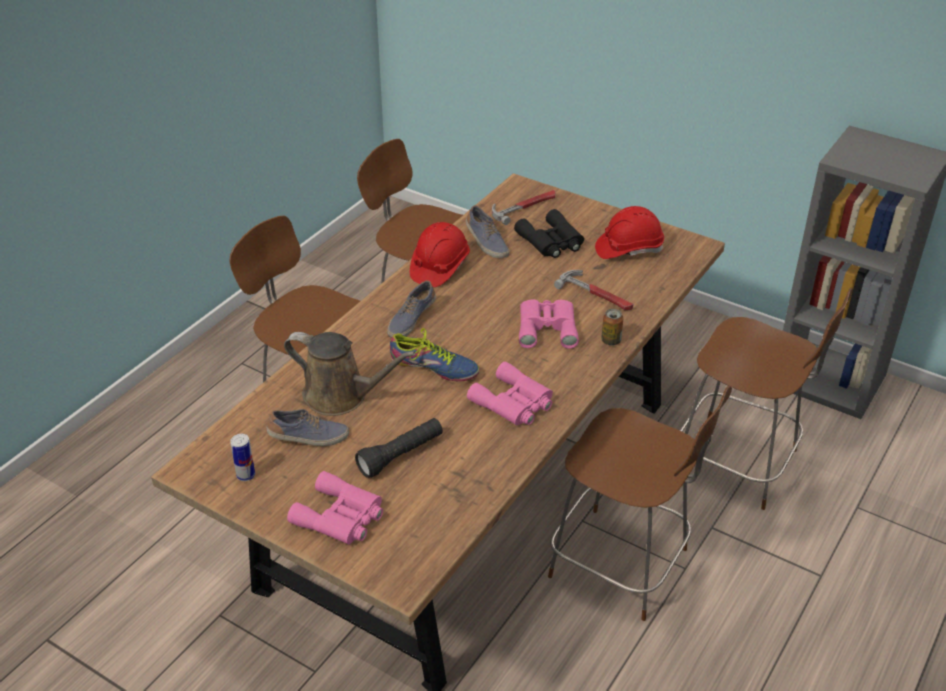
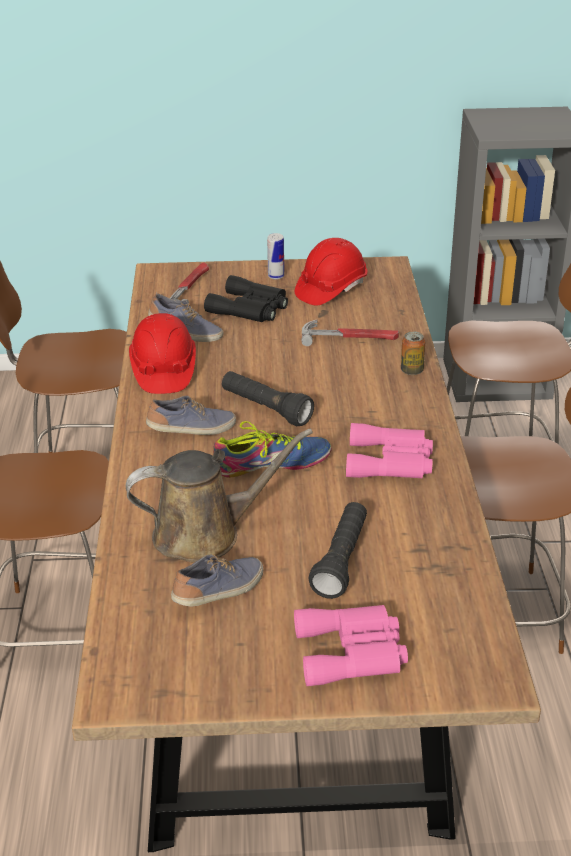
camera: 35 degrees left, 5 degrees down
(245, 475) = (193, 665): can -> can (276, 276)
(411, 320) = (192, 430): shoe -> shoe turned 105 degrees counterclockwise
(474, 325) = (265, 409): none -> black flashlight
(547, 327) = (339, 382): pink binoculars -> none

